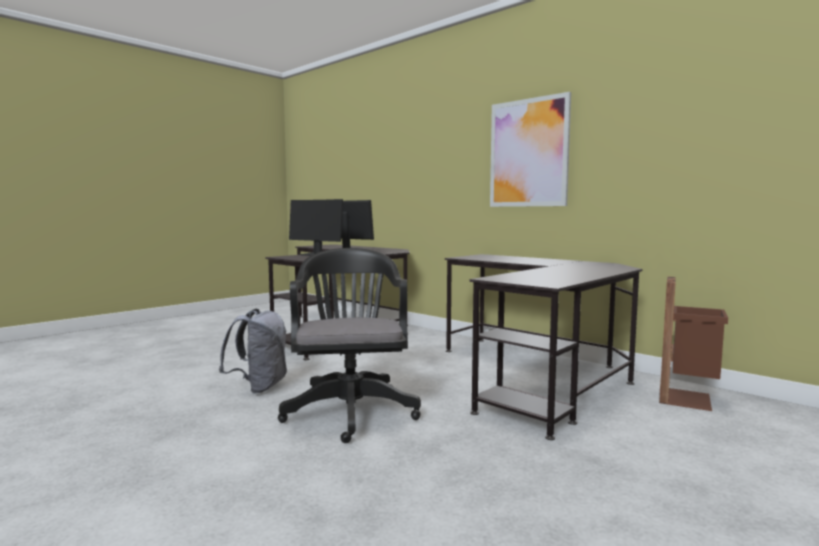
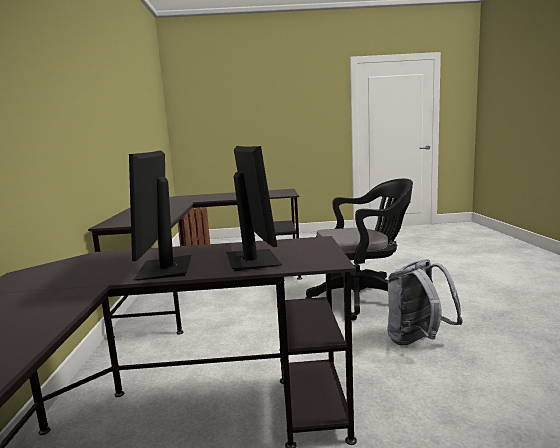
camera: 135 degrees left, 5 degrees up
(350, 409) = (362, 298): black office chair -> black office chair turned 135 degrees counterclockwise
(528, 153) = (92, 99): picture -> none

